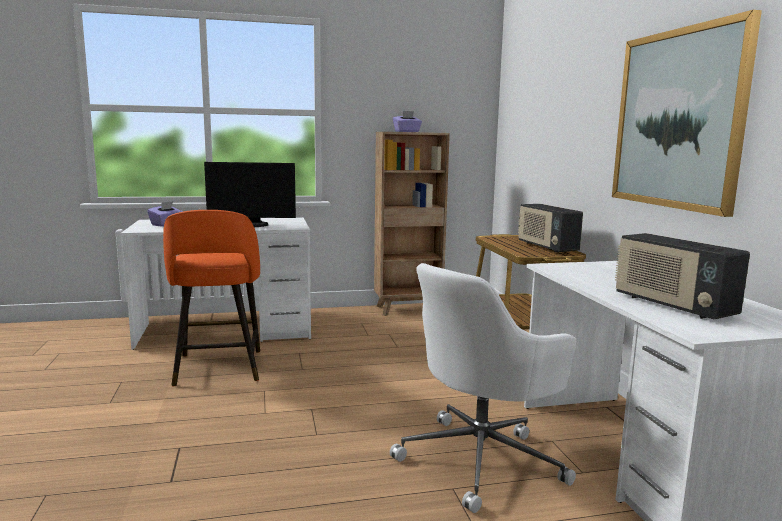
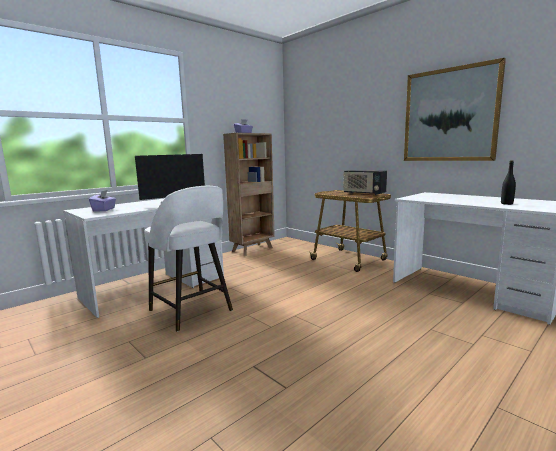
camera: 30 degrees left, 0 degrees up
(218, 369) = (192, 311): orange stool -> white stool
(482, 459) = (418, 311): white office chair -> none
(672, 305) = (506, 203): radio -> black bottle

